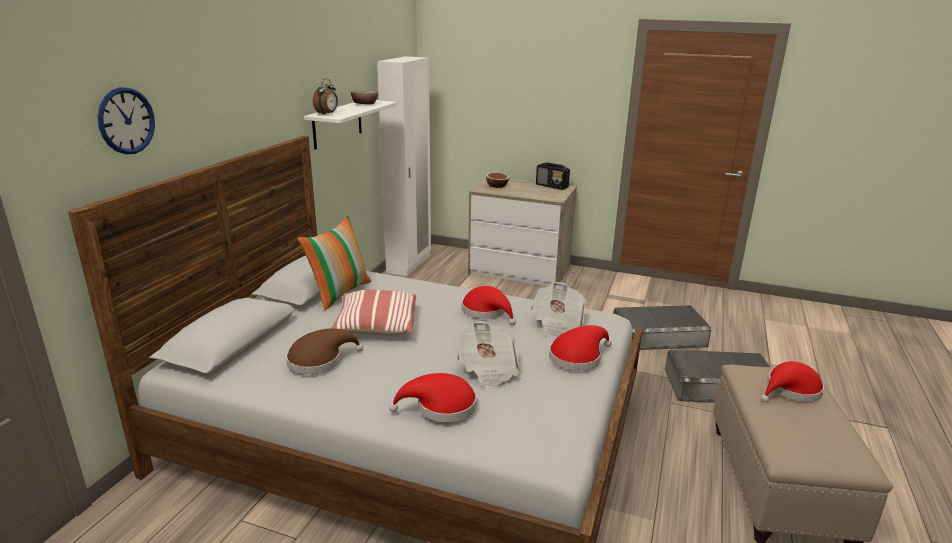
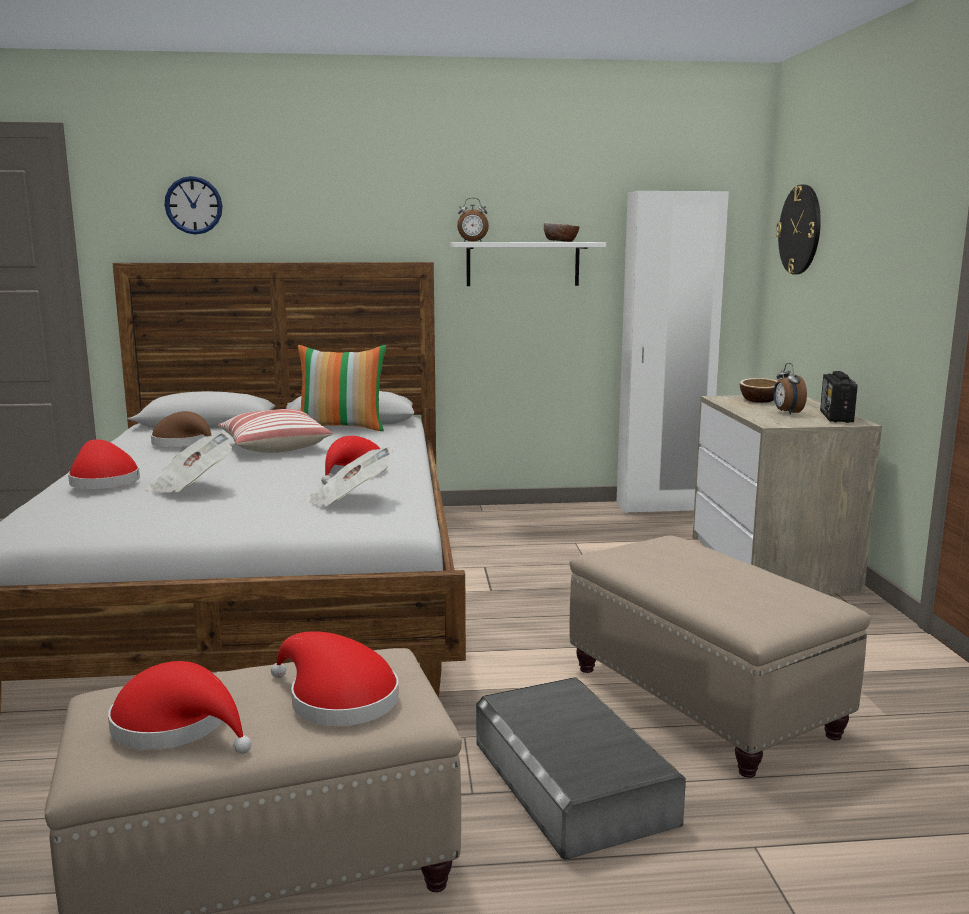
camera: 65 degrees right, 10 degrees down
(466, 80) = (800, 230): none -> wall clock
(533, 190) = (786, 412): none -> alarm clock
(577, 357) = (256, 516): red hat -> red hat (178, 726)
(658, 336) = (702, 701): grey storage box -> beige ottoman

